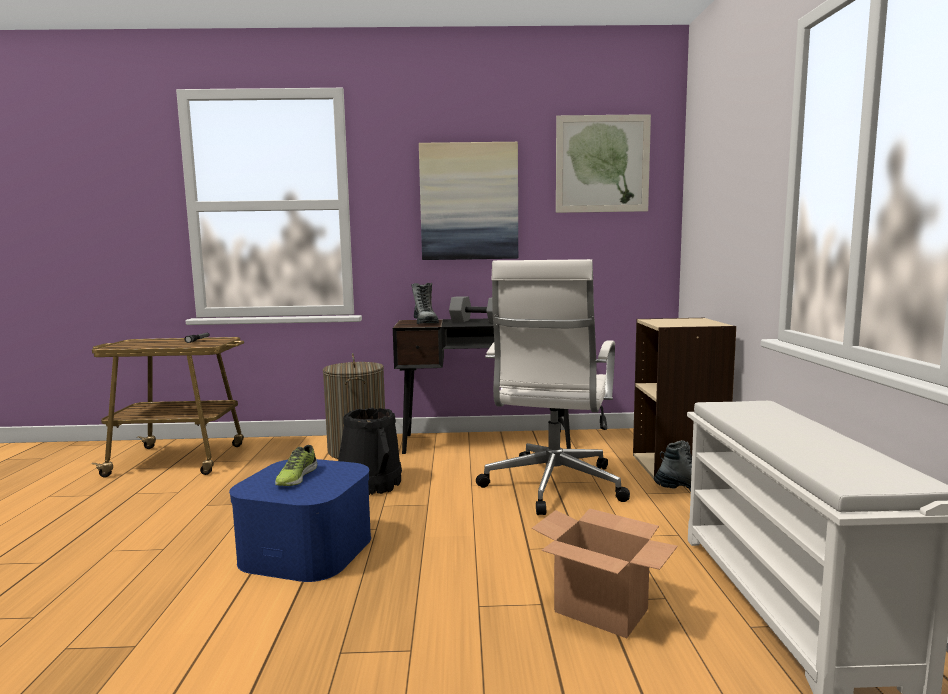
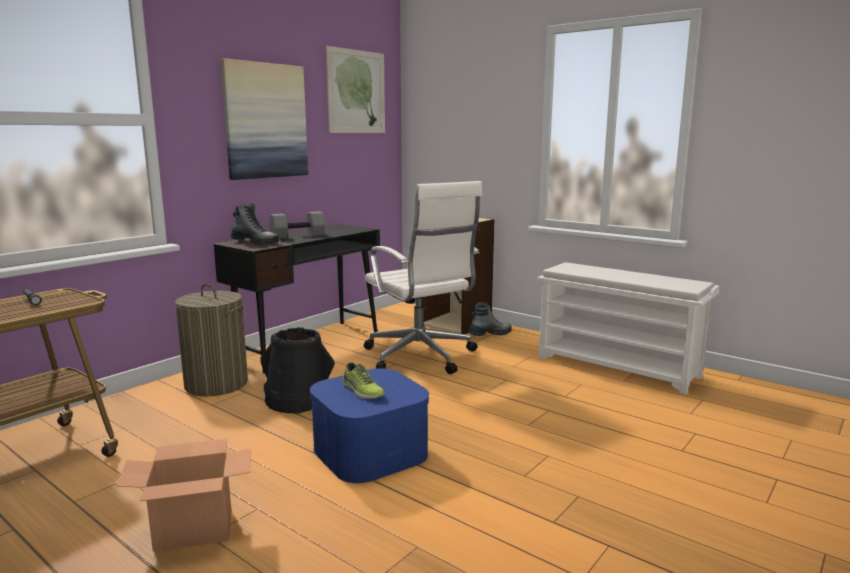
camera: 50 degrees left, 5 degrees up
(602, 611) = (573, 400): cardboard box -> cardboard box (195, 530)

